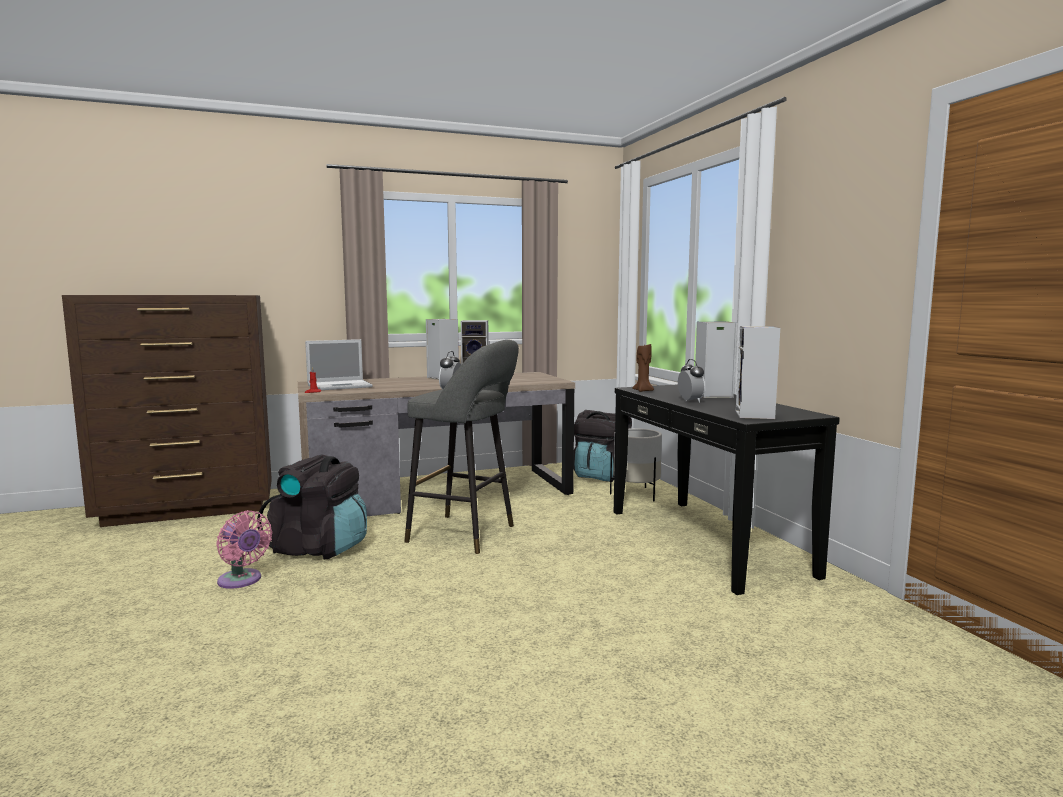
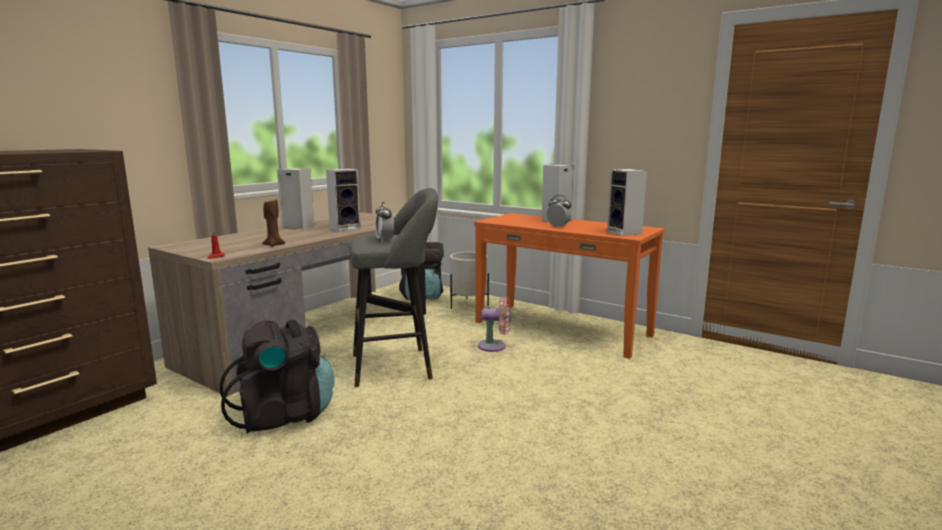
camera: 35 degrees left, 5 degrees up
(241, 581) = (257, 468): pink fan -> pink fan (495, 346)
(341, 386) = (222, 246): laptop -> none
(643, 391) = (503, 222): brown candle -> brown candle (274, 245)
(706, 541) = (562, 328): black console table -> orange console table

